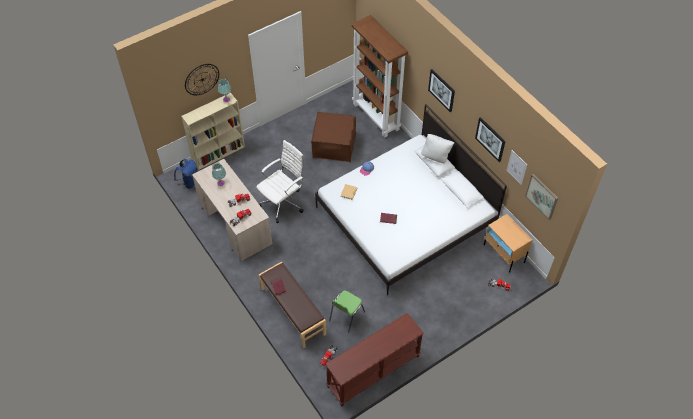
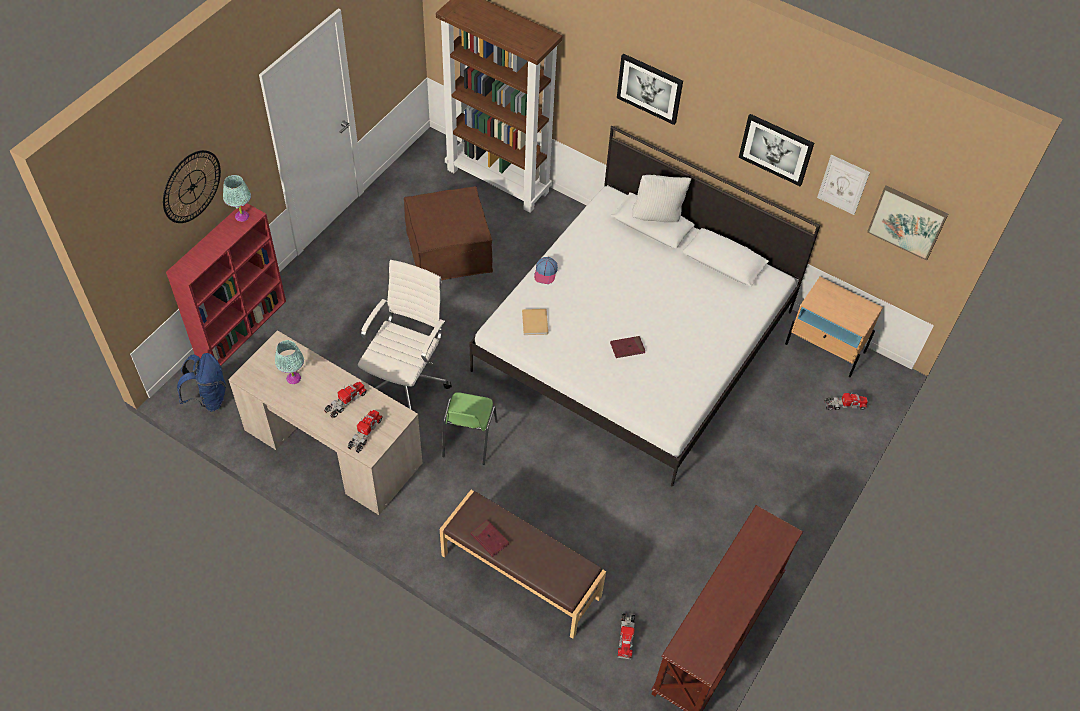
camera: 25 degrees left, 0 degrees up
(219, 153) = (242, 328): beige bookcase -> red bookcase
(346, 316) = (620, 550): green chair -> green chair (468, 439)

